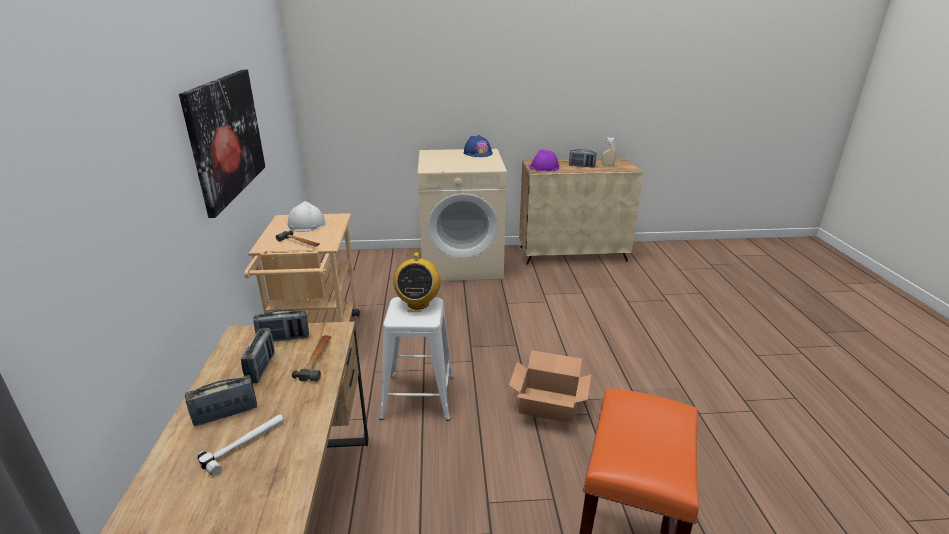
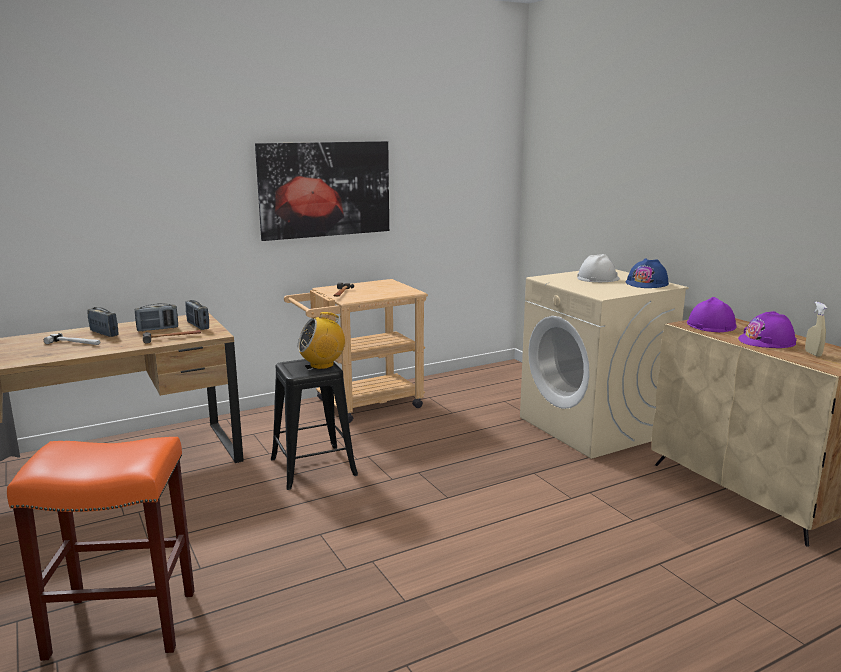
camera: 65 degrees right, 10 degrees down
(307, 224) = (383, 288): white hard hat -> white hard hat (598, 278)
(418, 396) = (313, 467): white stool -> black stool
(548, 404) = (347, 538): cardboard box -> none
(581, 166) = (767, 341): radio -> purple hard hat

